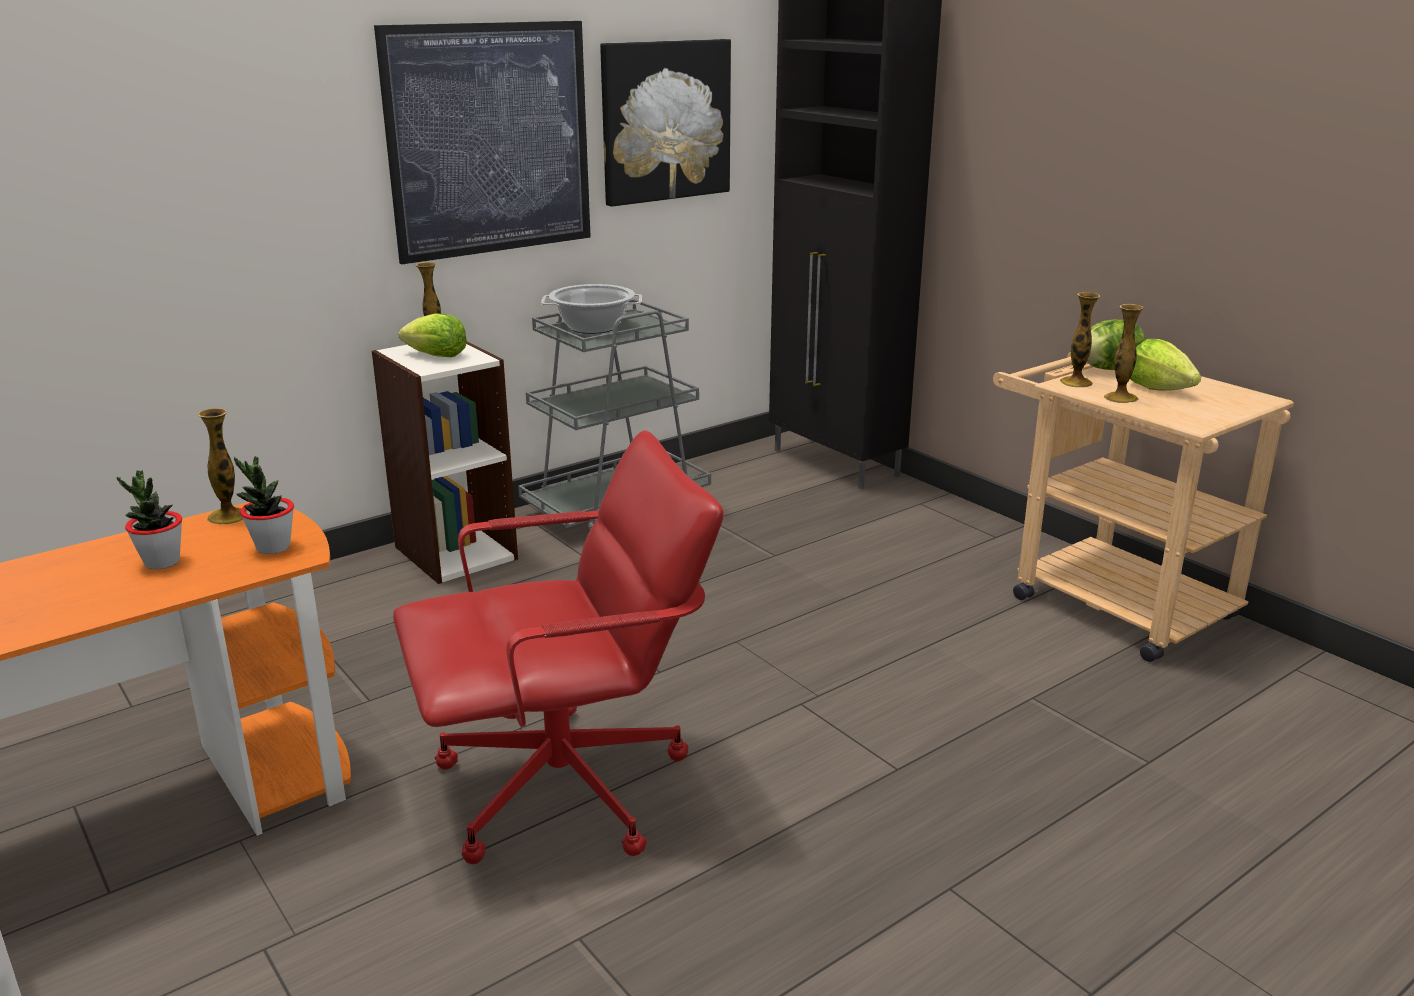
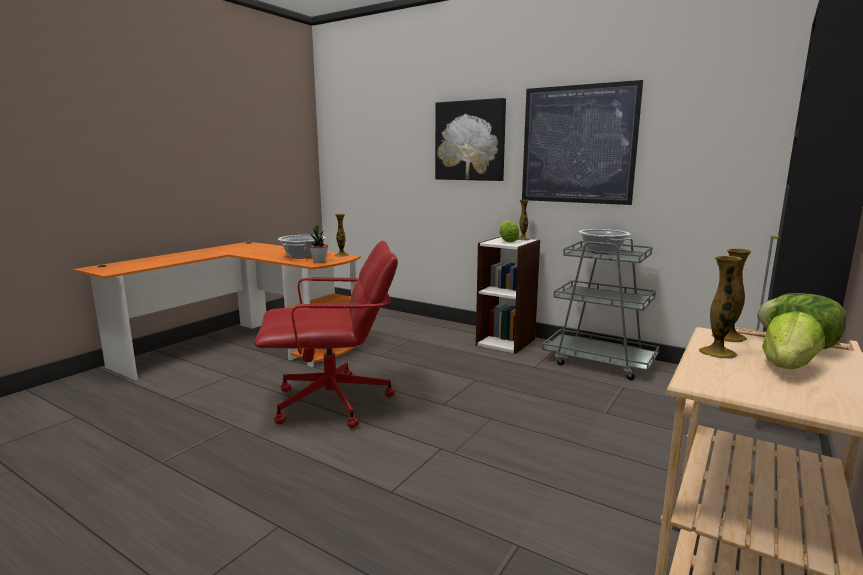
camera: 70 degrees right, 10 degrees down
(162, 562) = (303, 256): potted plant -> cooking pot
(566, 789) = (334, 403): red office chair -> red office chair turned 60 degrees counterclockwise
(665, 121) = (702, 140): picture -> picture (470, 141)

